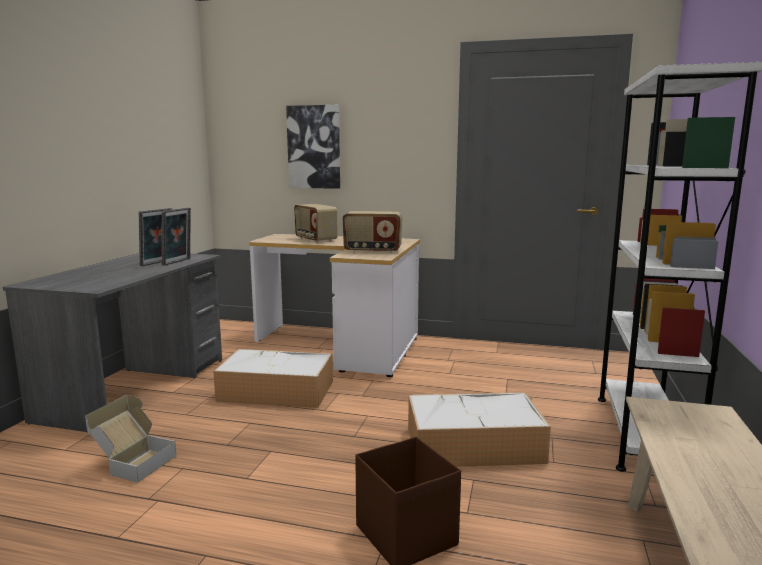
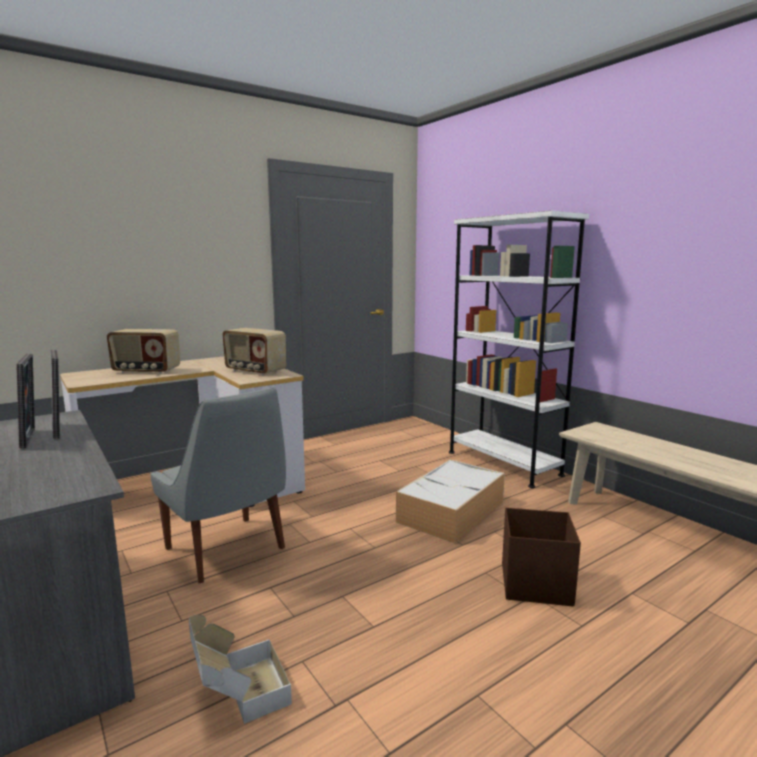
camera: 50 degrees left, 0 degrees up
(274, 391) = (227, 550): storage box -> grey chair
(314, 147) = (107, 259): picture -> none
(372, 251) = (255, 371): radio -> radio turned 75 degrees clockwise

